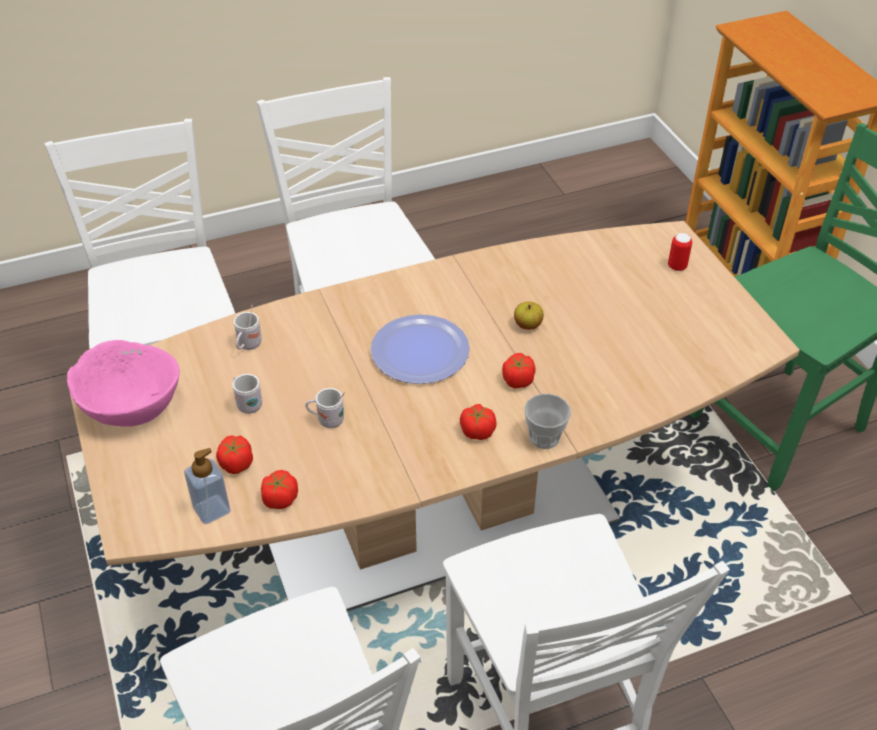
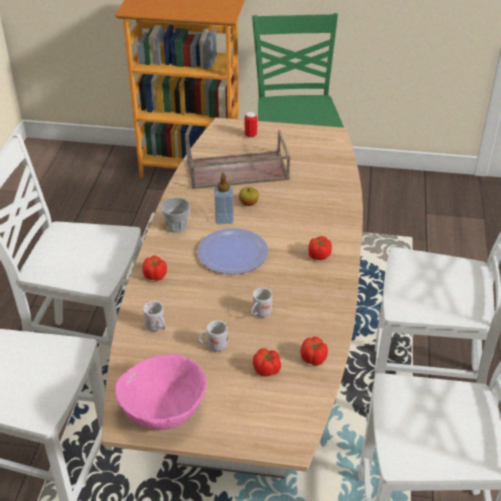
camera: 60 degrees left, 5 degrees down
(212, 509) = (299, 395): soap dispenser -> soap dispenser (224, 219)
(517, 380) = (290, 225): tomato -> tomato (155, 276)
(544, 437) = (342, 233): cup -> cup (177, 226)
(585, 287) = (236, 171): none -> brown tray

